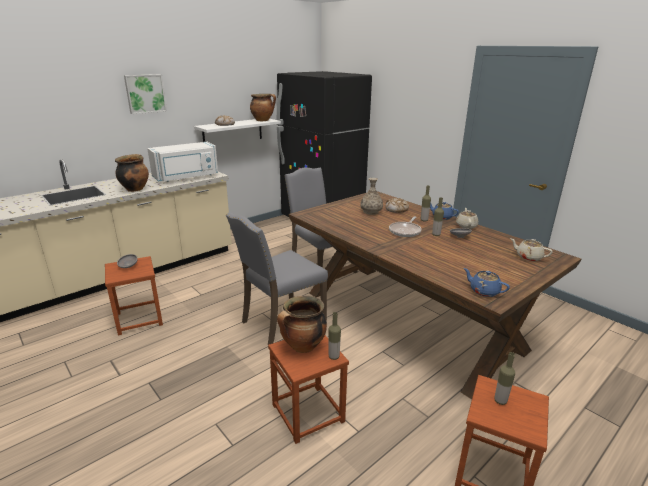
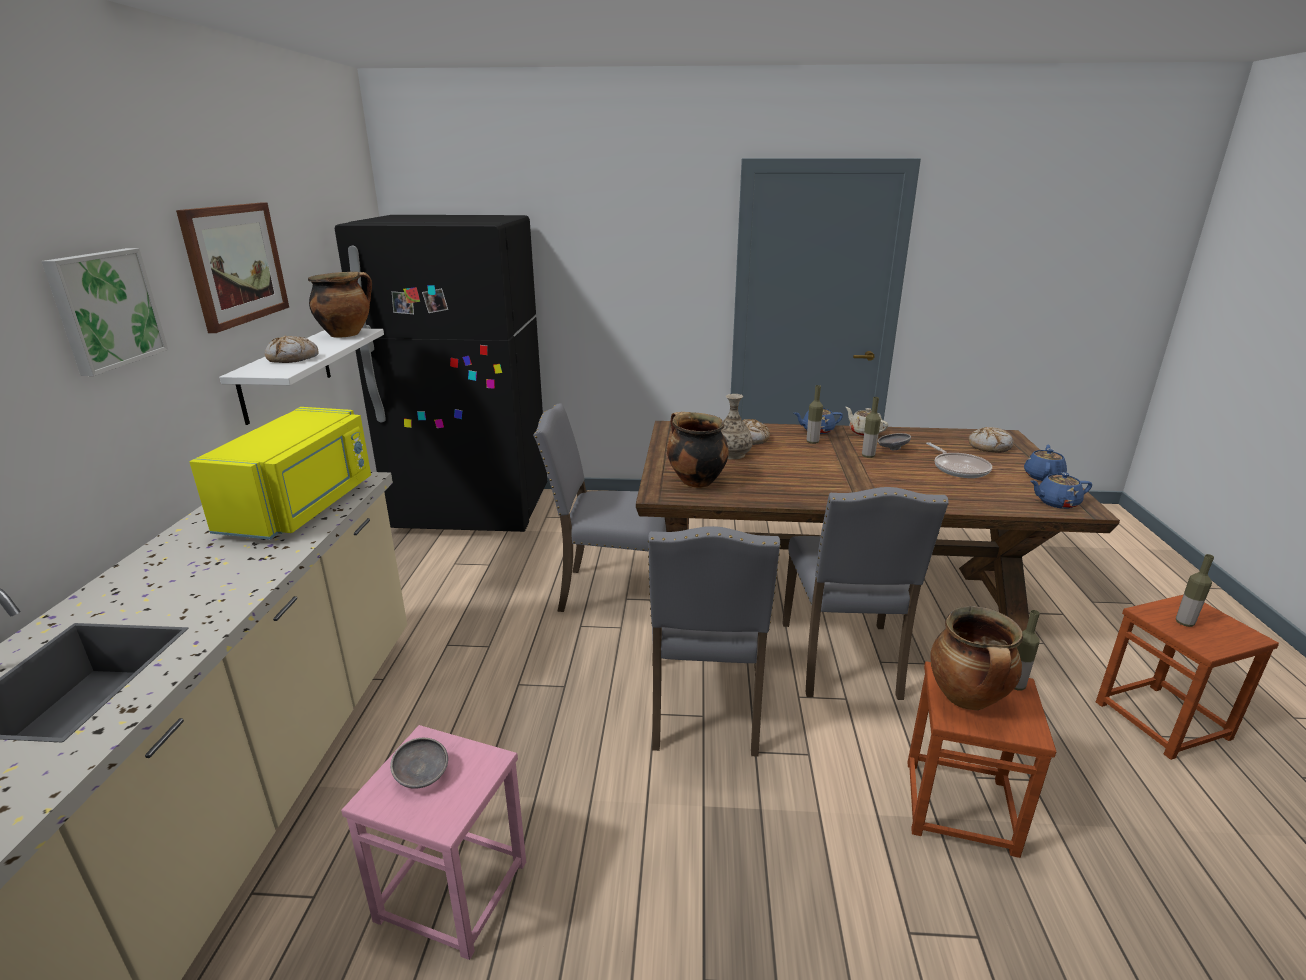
camera: 45 degrees left, 0 degrees up
(135, 189) = (240, 581): cooking pot -> cooking pot (695, 481)
(139, 319) = (453, 890): brown stool -> pink stool
(186, 177) = (303, 506): white microwave -> yellow microwave
(213, 84) = (235, 264): none -> picture
(365, 341) = (843, 661): none -> grey chair
(405, 231) = (831, 465): frying pan -> frying pan (959, 468)
(517, 280) = (1043, 476): none -> blue teapot
(528, 257) = (989, 446): beige teapot -> bread

